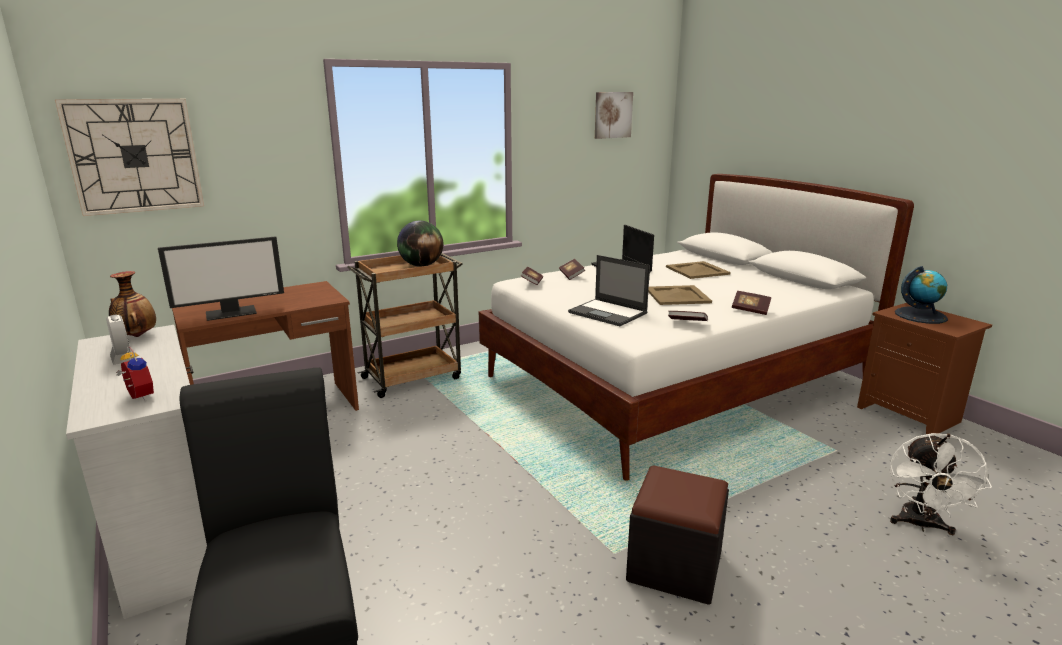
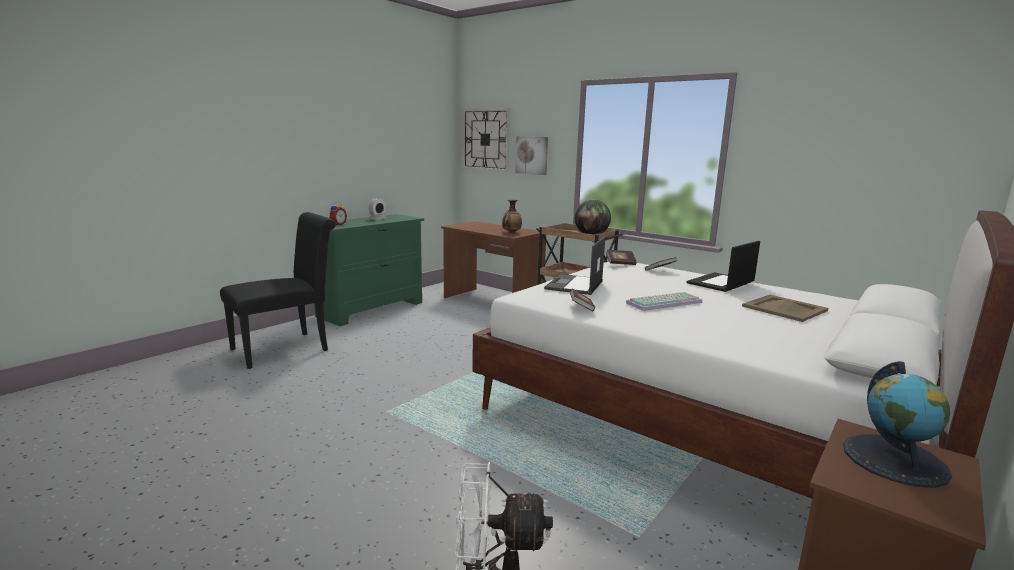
camera: 70 degrees right, 5 degrees down
(136, 336) = (404, 217): vase -> vase (511, 232)
(169, 534) = (371, 309): white dresser -> green dresser
(231, 312) = (471, 228): monitor -> none
(612, 115) = (881, 125): picture -> picture (532, 155)
(674, 566) = (377, 436): black ottoman -> none
(676, 295) = (664, 302): beige tray -> keyboard
(750, 310) = (665, 329): book -> none

